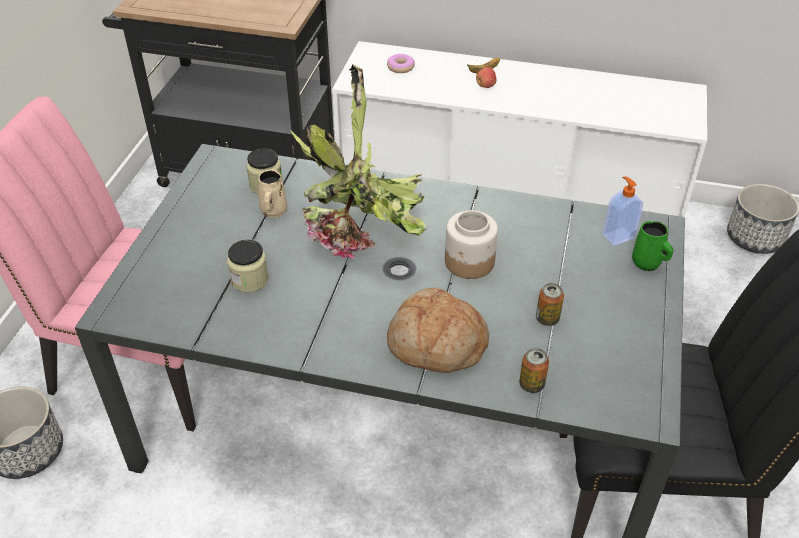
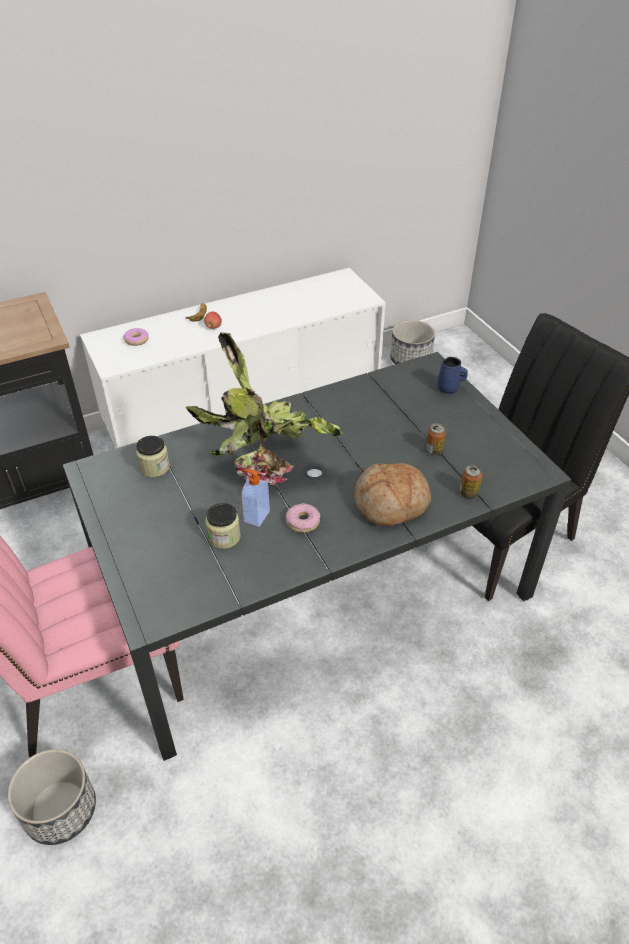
camera: 40 degrees left, 0 degrees up
(273, 211) = (183, 482): beige mug -> none
(331, 308) = (302, 522): none -> donut
(469, 262) = (352, 443): jar -> none
(617, 236) = (416, 381): soap dispenser -> soap dispenser (256, 516)
(647, 264) = (449, 389): green mug -> blue mug

